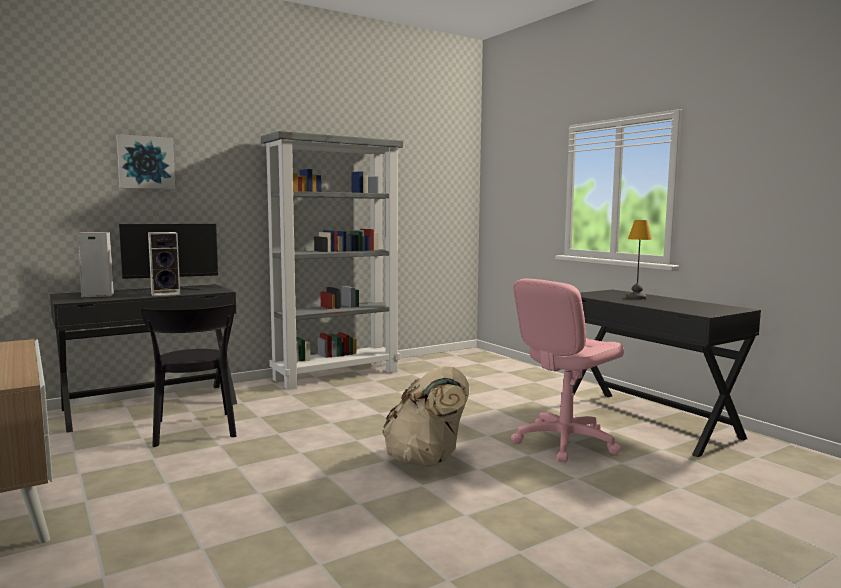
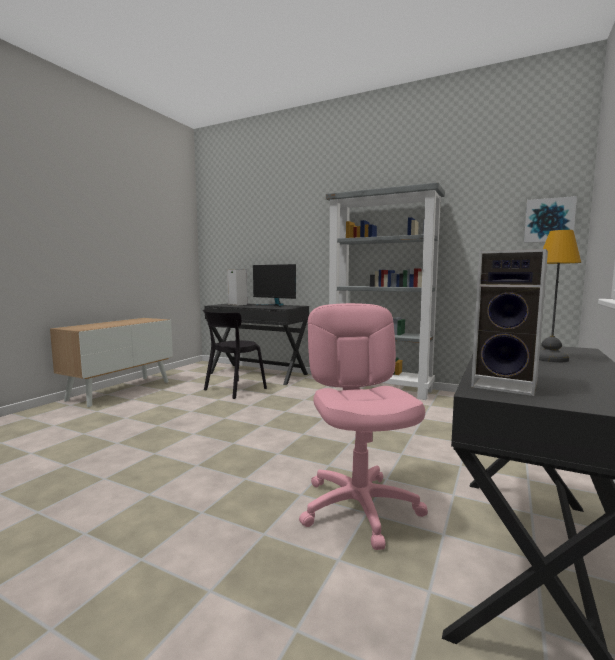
camera: 60 degrees right, 0 degrees up
(145, 162) = (275, 228): picture -> picture (549, 220)
(167, 293) = (258, 306): speaker -> speaker (507, 385)
(427, 460) = (246, 455): beige backpack -> none
(564, 442) = (360, 507): pink office chair -> pink office chair turned 60 degrees clockwise

